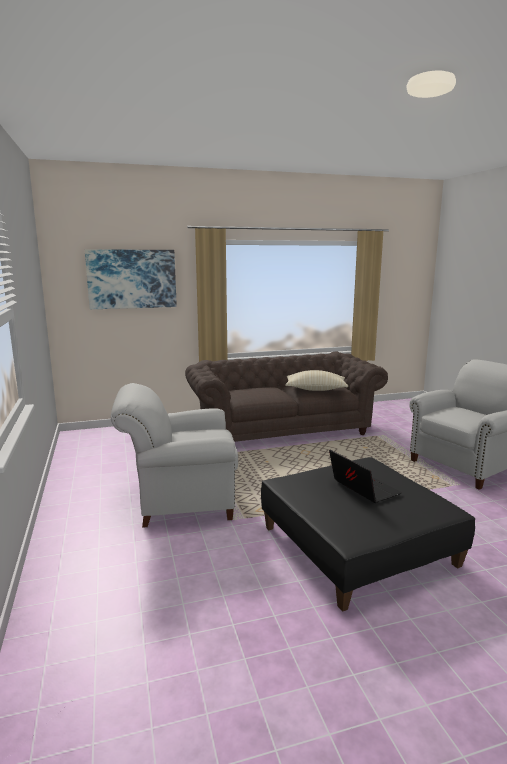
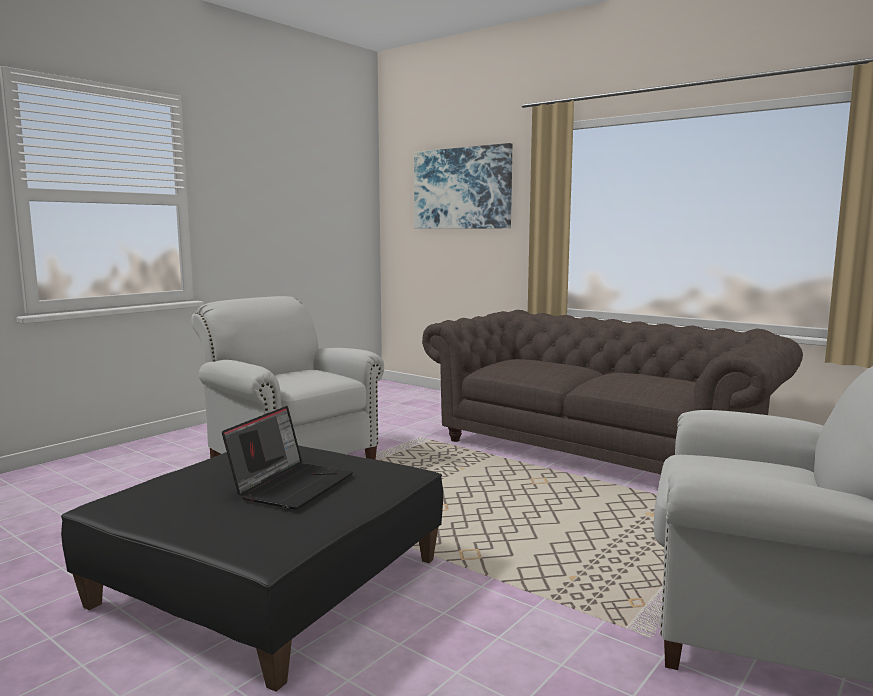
camera: 55 degrees right, 5 degrees down
(315, 389) = (625, 381): beige pillow -> none

